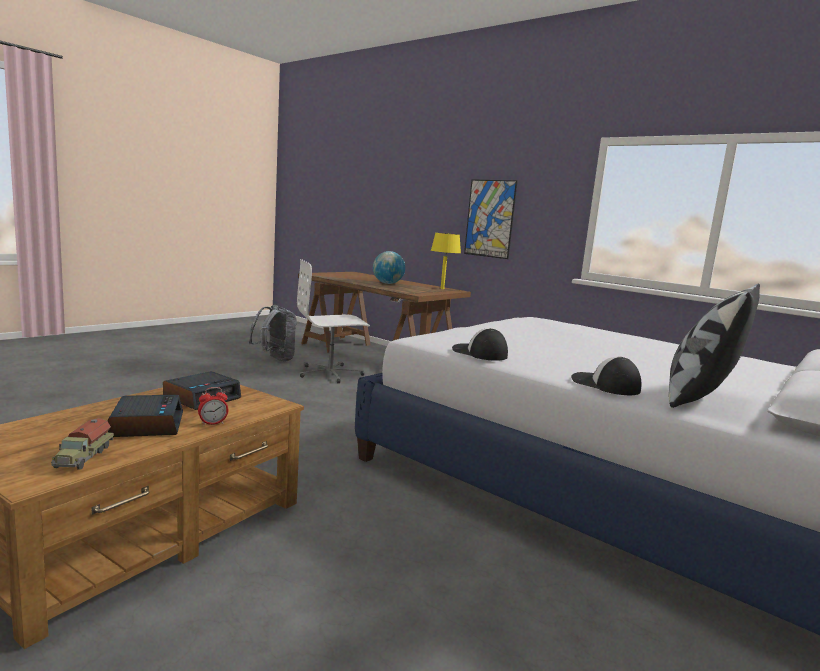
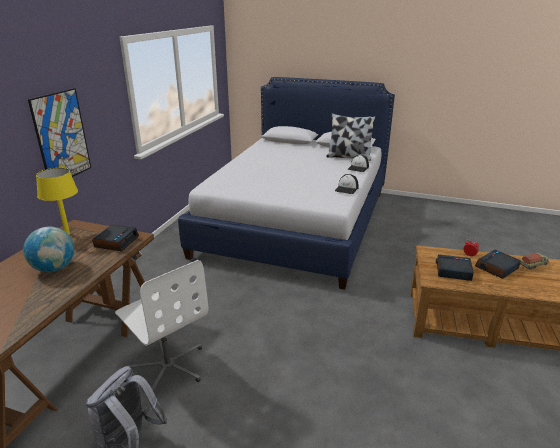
camera: 110 degrees left, 15 degrees up
(413, 291) = (116, 242): none -> alarm clock

